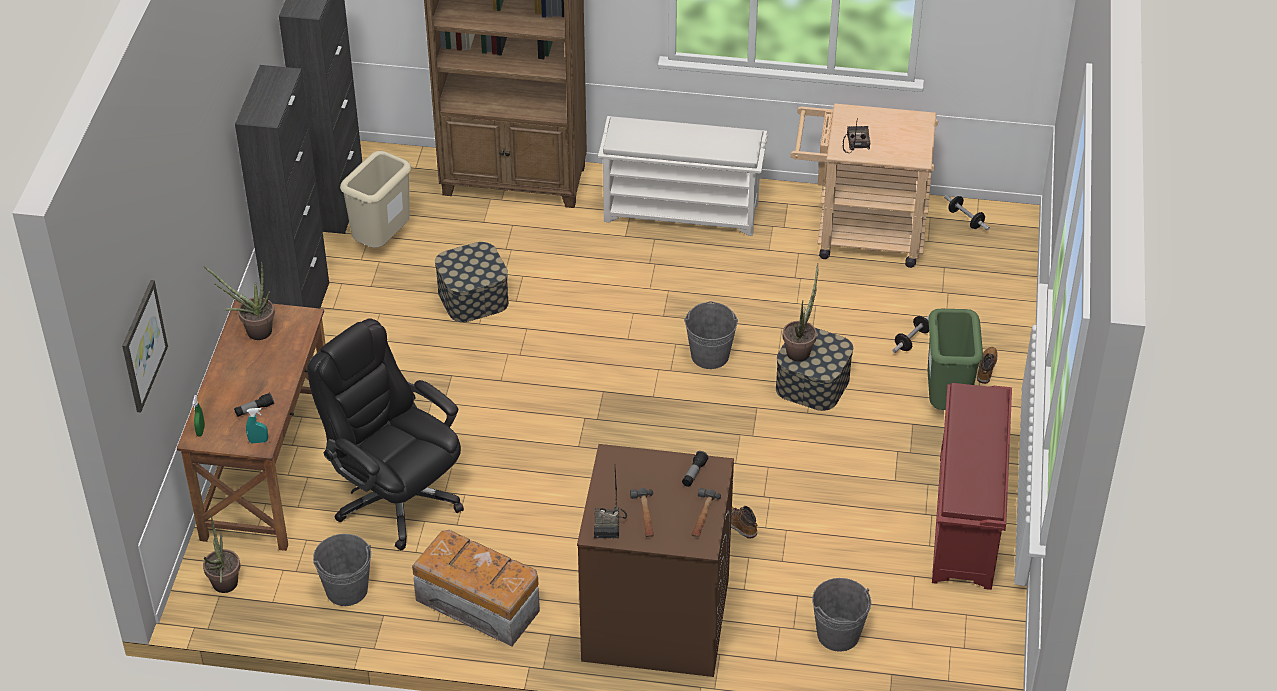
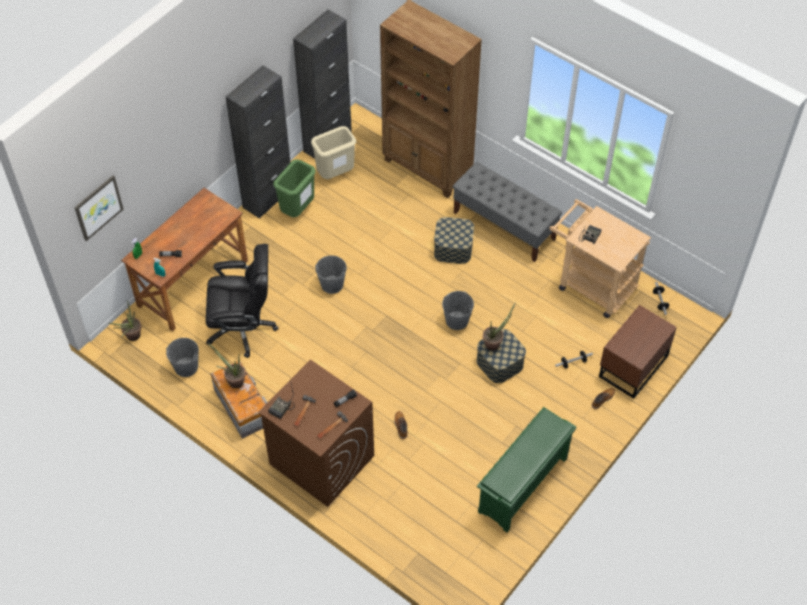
camera: 30 degrees right, 10 degrees up
(253, 331) = (200, 210): potted plant -> potted plant (233, 380)
(396, 498) = (243, 327): black office chair -> black office chair turned 105 degrees clockwise
(473, 297) = (359, 228): storage box -> storage box (453, 248)
(683, 211) = (504, 226): white shoe rack -> grey bench
(838, 634) = (407, 516): grey bucket -> grey bucket (332, 284)
(947, 402) = (565, 409): green trash can -> green trash can (298, 210)
(966, 522) = (522, 486): red shoe rack -> green shoe rack
(991, 312) = (631, 366): none -> brown nightstand

